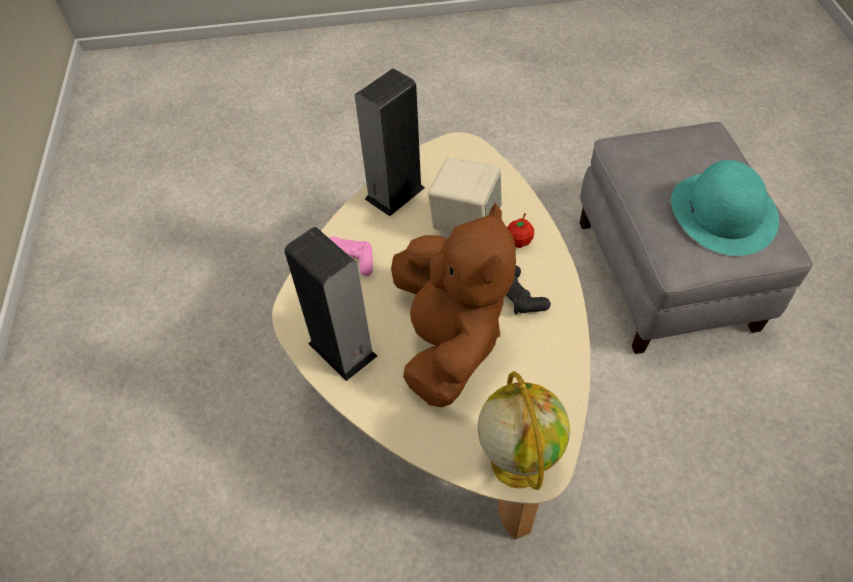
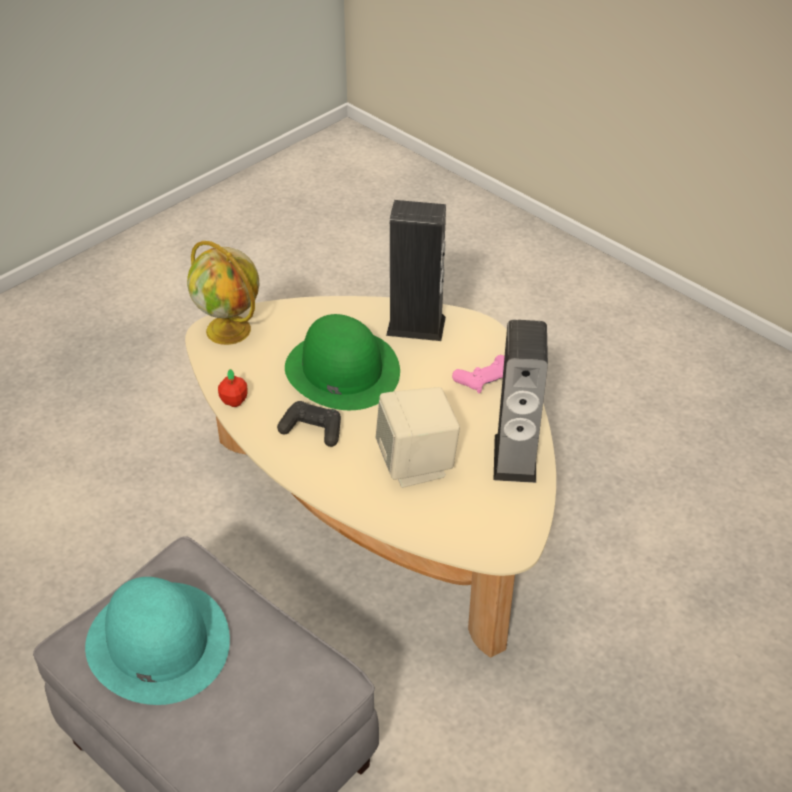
camera: 140 degrees right, 10 degrees down
(448, 341) = (341, 370): brown plush toy -> green hat
(519, 242) = (351, 476): apple -> apple (234, 401)

